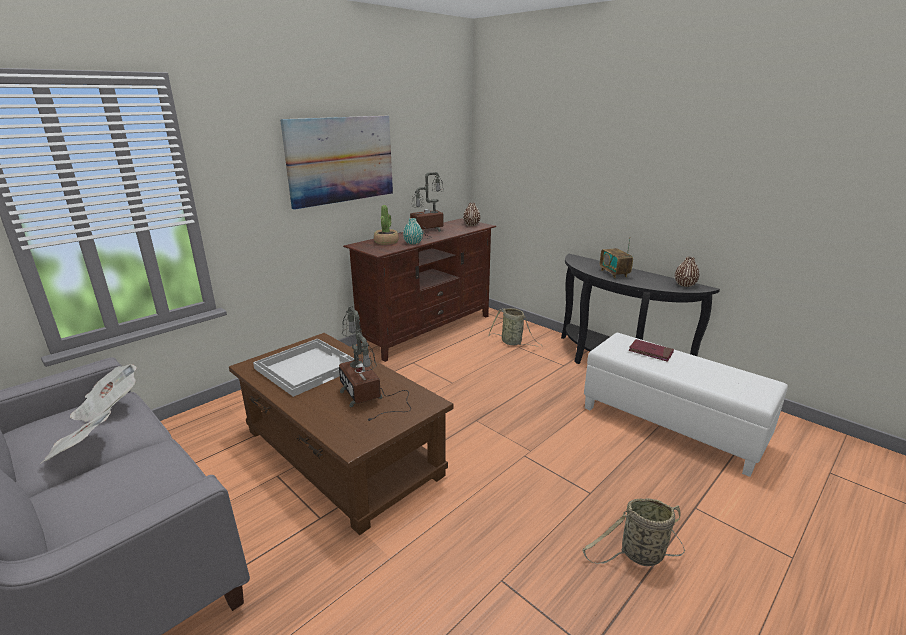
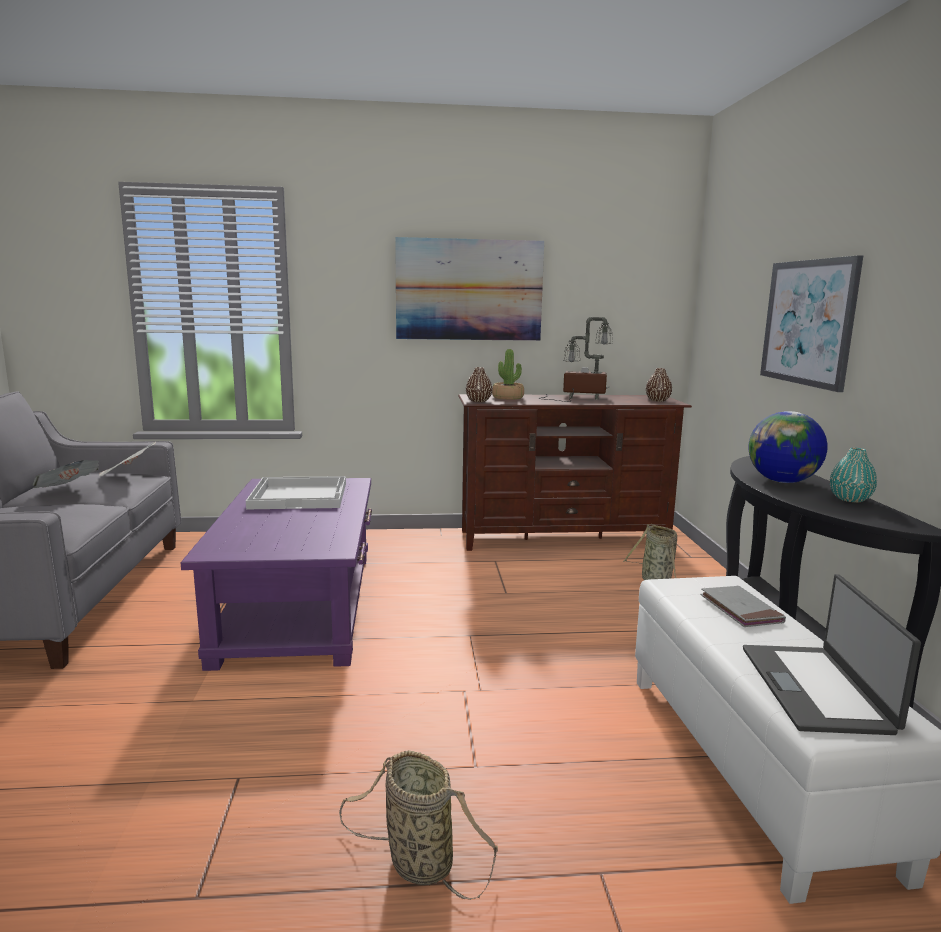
camera: 40 degrees right, 10 degrees down
(341, 452) = (299, 605): brown coffee table -> purple coffee table
(368, 397) = (296, 528): table lamp -> none
(413, 243) = (534, 402): turquoise vase -> turquoise vase (850, 499)
(593, 175) = (808, 322): none -> picture
(614, 273) = (782, 482): radio -> globe
(650, 352) = (740, 610): red book -> grey book
(685, 284) = (887, 517): brown vase -> brown vase (478, 401)
(730, 381) = (816, 688): none -> laptop

